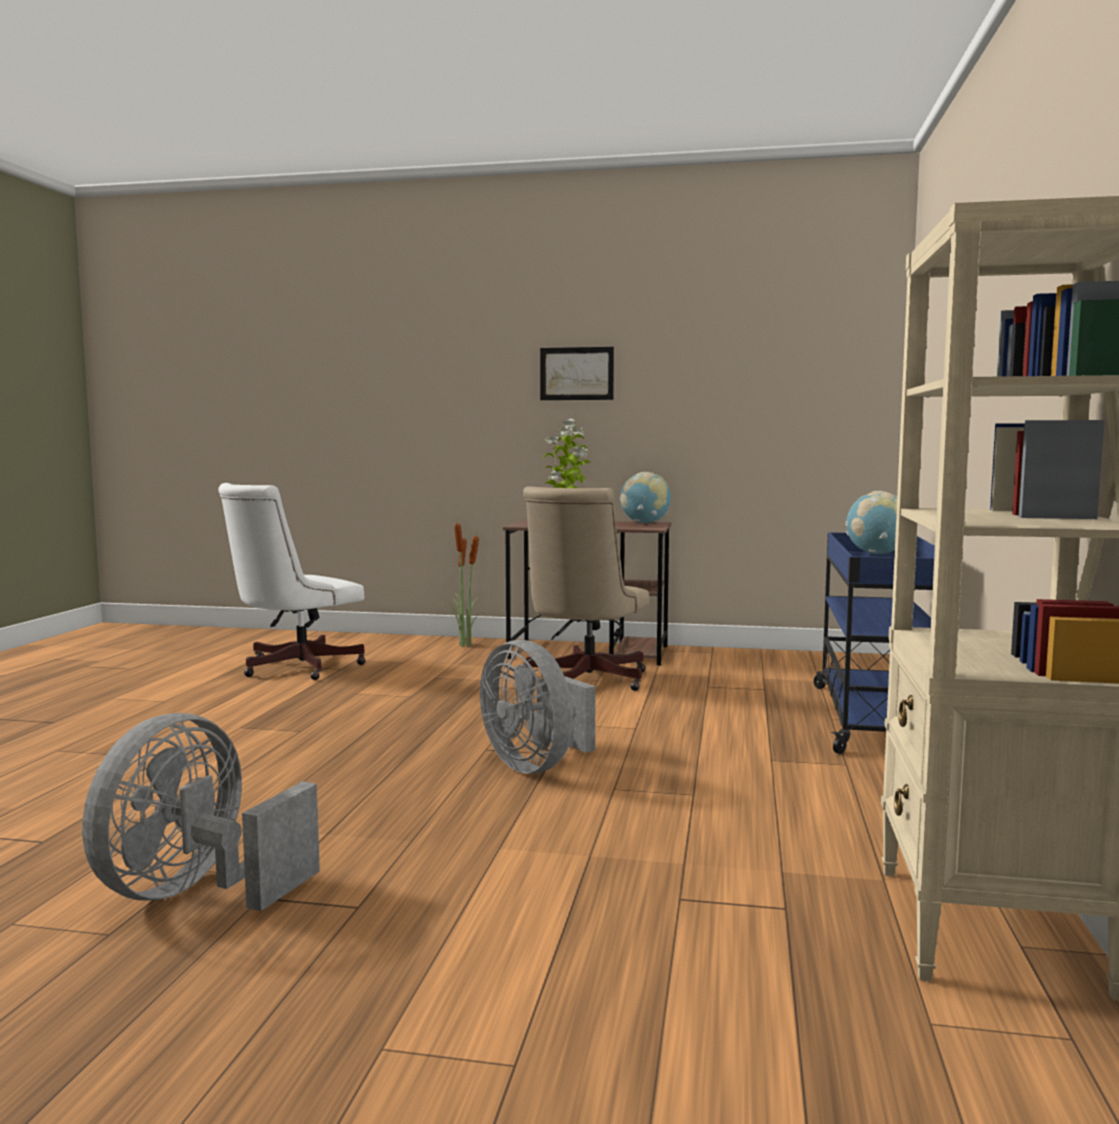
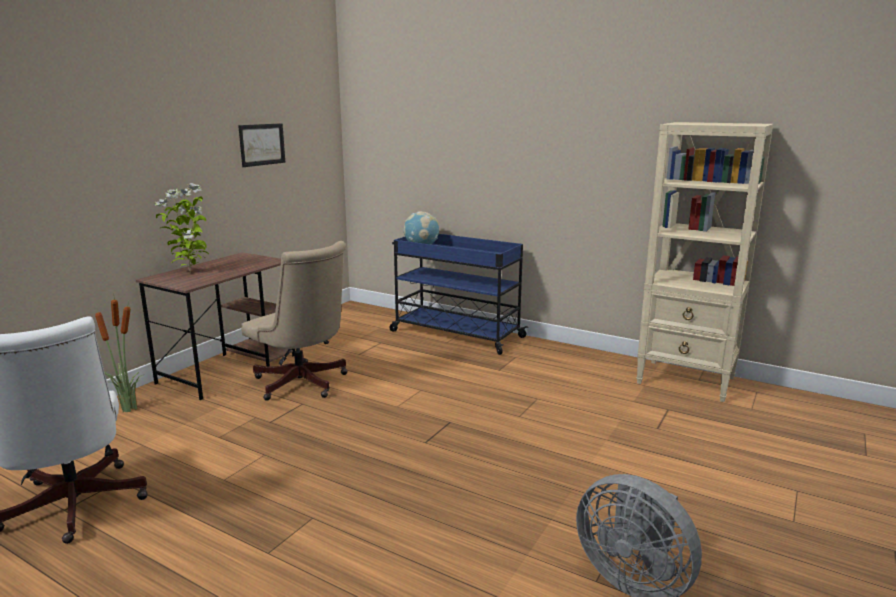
camera: 70 degrees left, 10 degrees up
(536, 765) = (467, 431): grey fan -> none
(576, 373) = (157, 139): picture -> picture (262, 144)
(645, 523) = (240, 257): globe -> none

